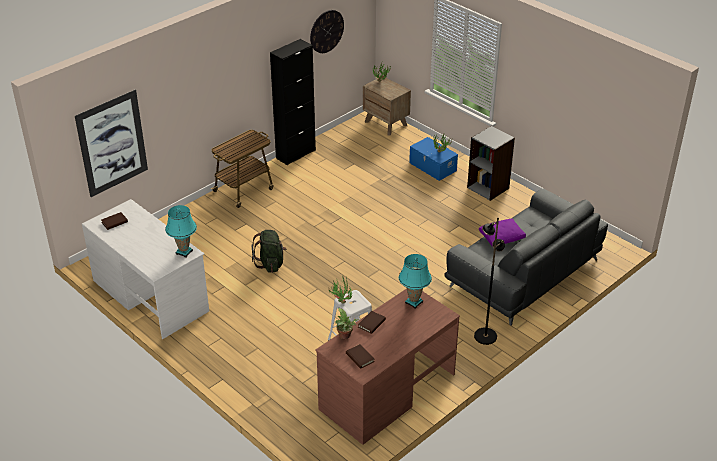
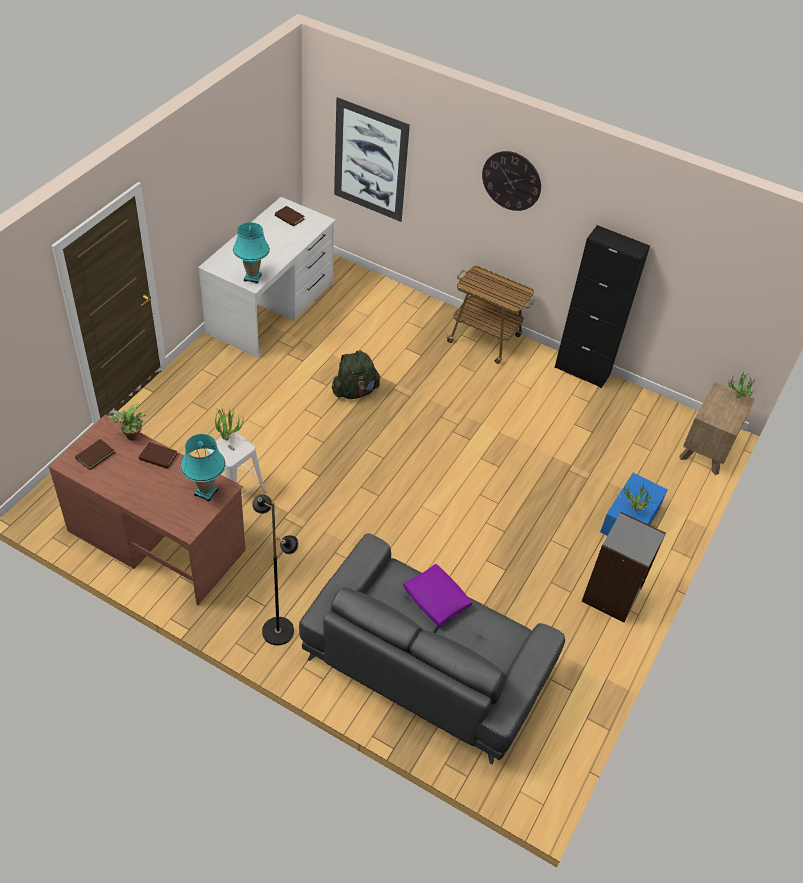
camera: 70 degrees right, 10 degrees up
(326, 31) = (698, 271): wall clock -> wall clock (511, 180)

